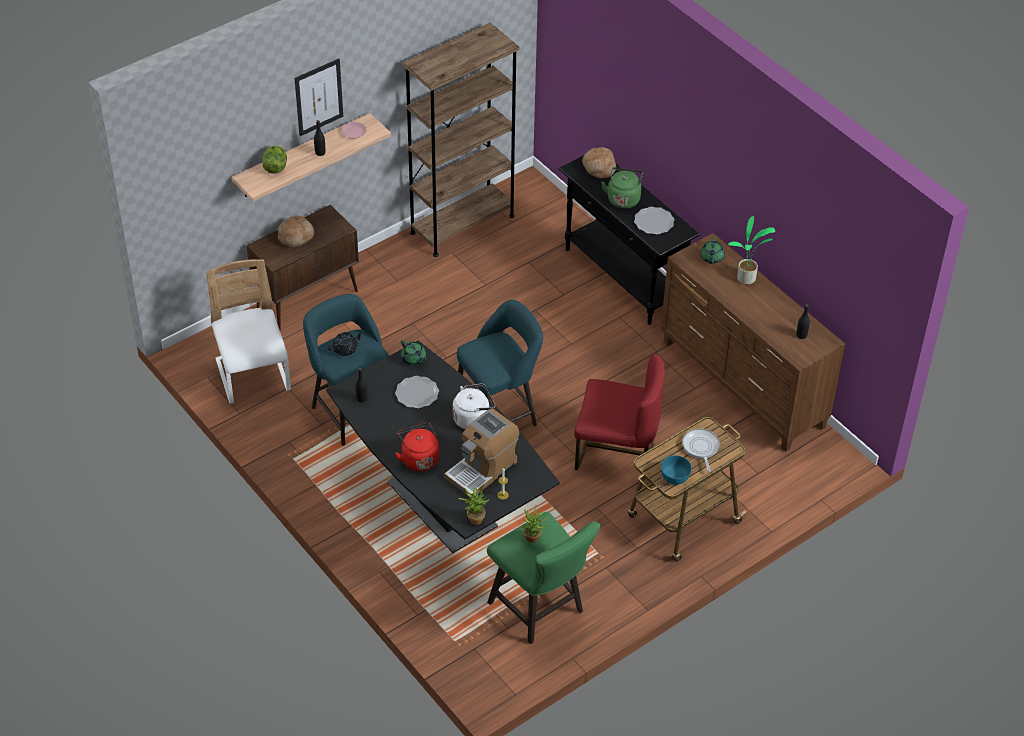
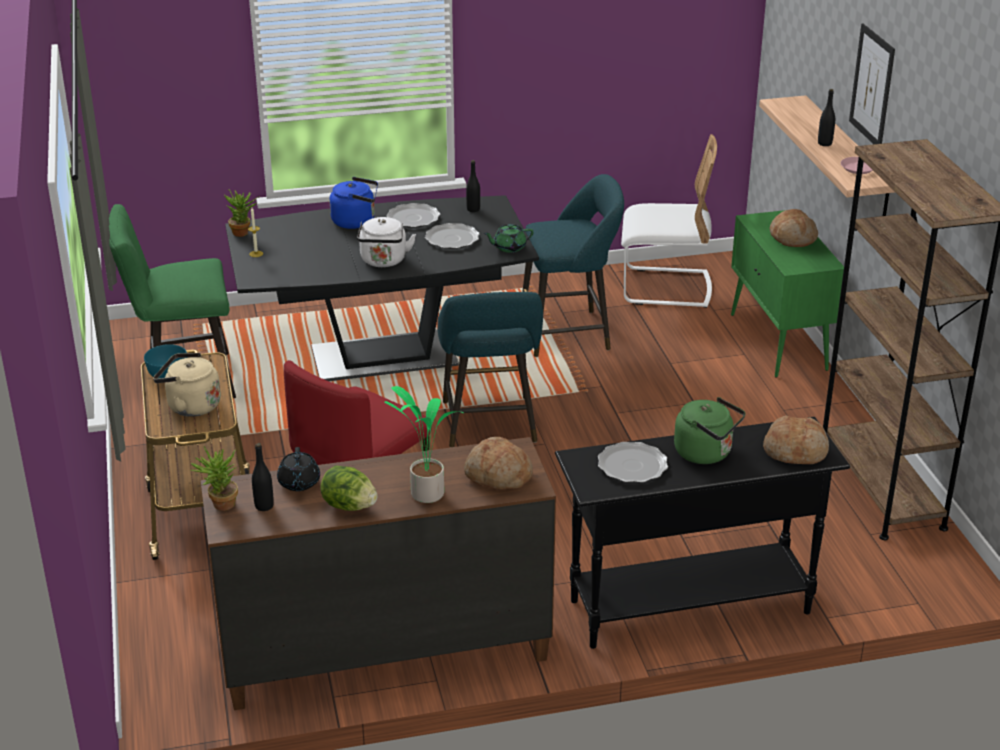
camera: 115 degrees right, 15 degrees down
(275, 167) = (809, 117): lettuce -> lettuce (349, 506)
(308, 299) = (778, 342): brown cabinet -> green cabinet
(346, 349) = (572, 231): black teapot -> black teapot (299, 483)
(395, 427) = (413, 218): none -> plate
(419, 458) = (356, 221): red kettle -> blue kettle
(482, 469) = (304, 251): coffee machine -> none
(534, 539) = (190, 274): potted plant -> potted plant (219, 505)
(701, 448) = (190, 406): frying pan -> beige kettle
(711, 258) = (498, 475): green teapot -> bread

